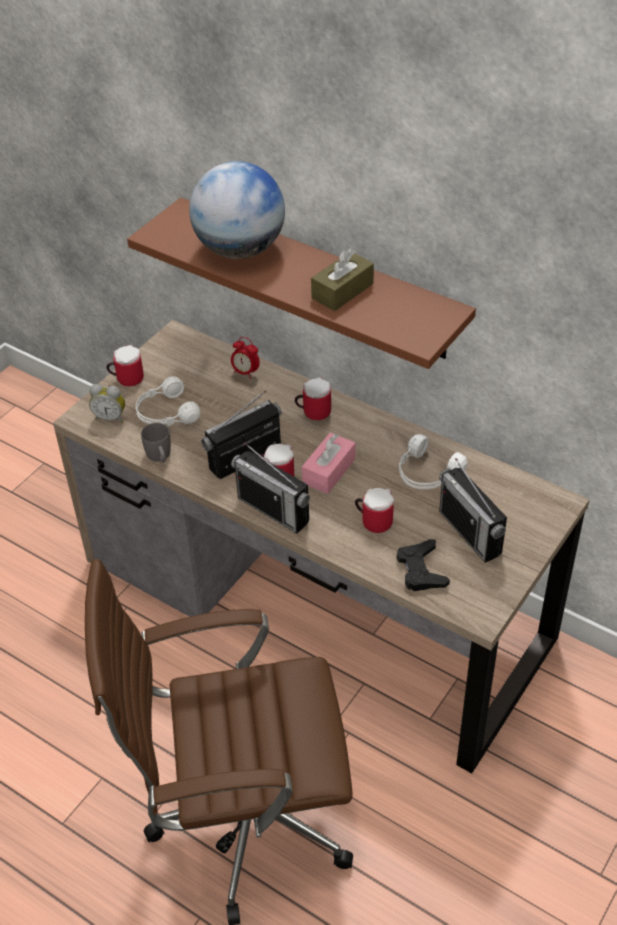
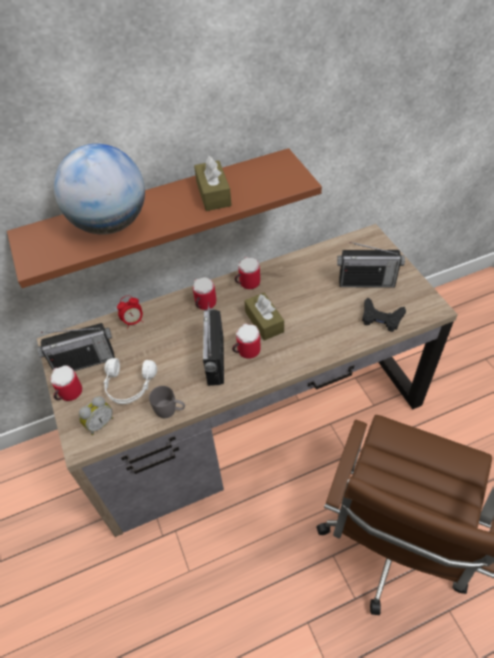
camera: 55 degrees left, 5 degrees up
(273, 510) = (276, 367): radio -> radio (84, 362)
(329, 471) = (264, 322): pink tissue box -> brown tissue box
(374, 520) = (324, 320): mug -> mug (246, 283)
(426, 474) = (304, 278): white headphones -> none

